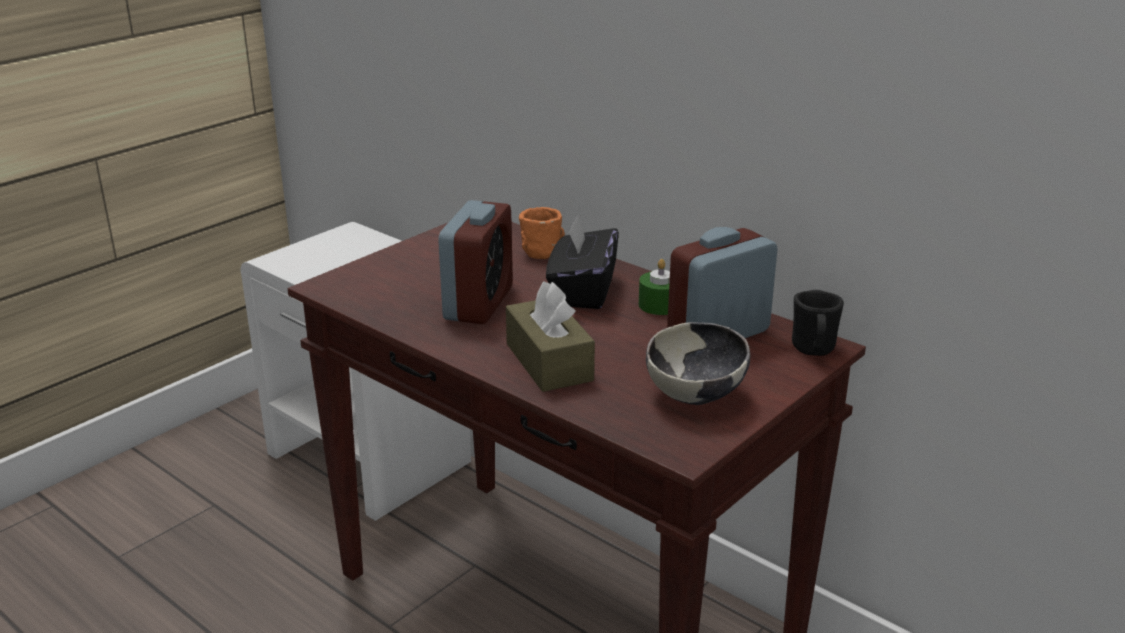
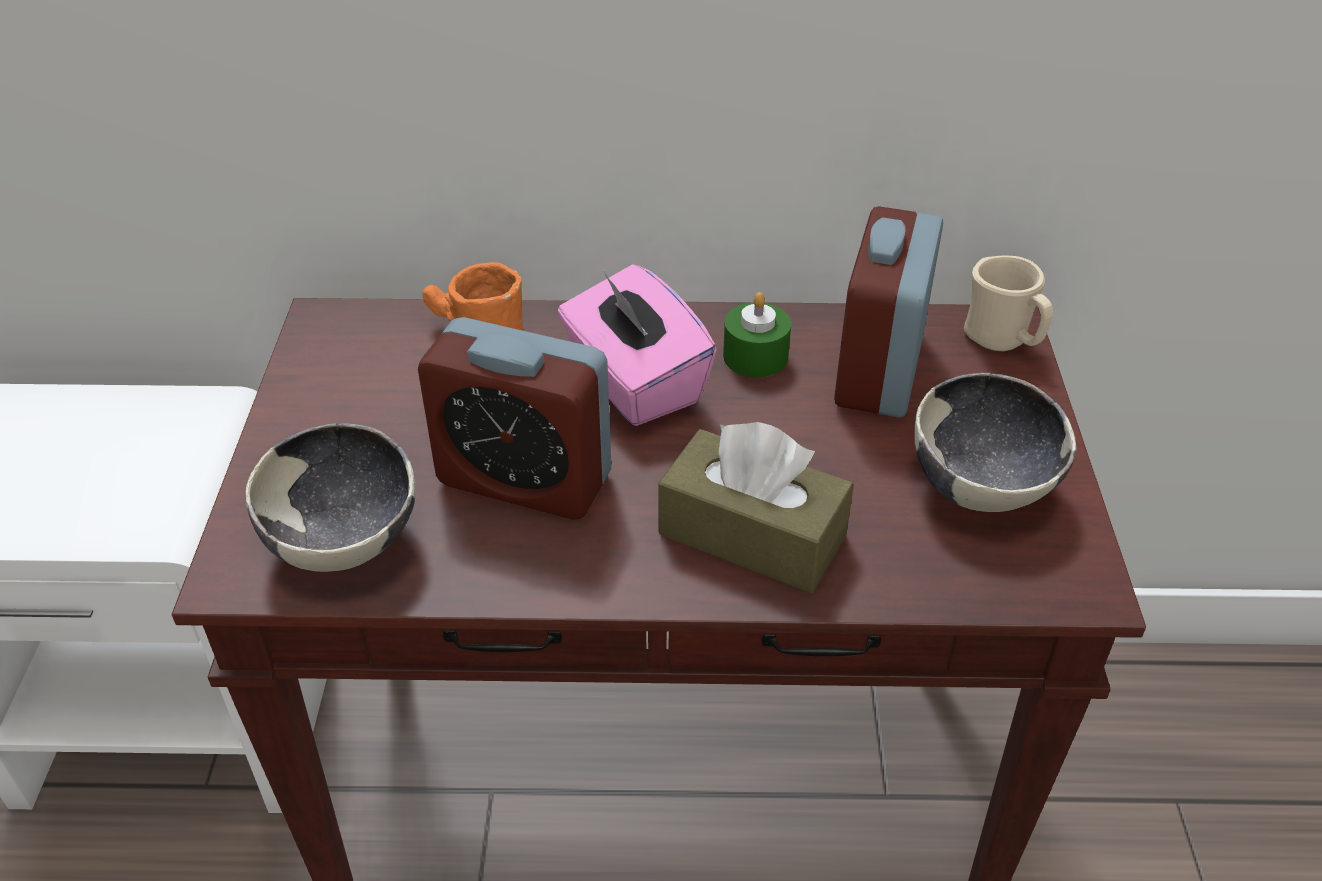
camera: 40 degrees left, 15 degrees up
(378, 292) = (345, 541): none -> bowl
(478, 303) = (524, 479): alarm clock -> alarm clock turned 135 degrees clockwise
(582, 291) = (634, 382): black tissue box -> pink tissue box
(813, 350) = (1002, 340): black mug -> beige mug

